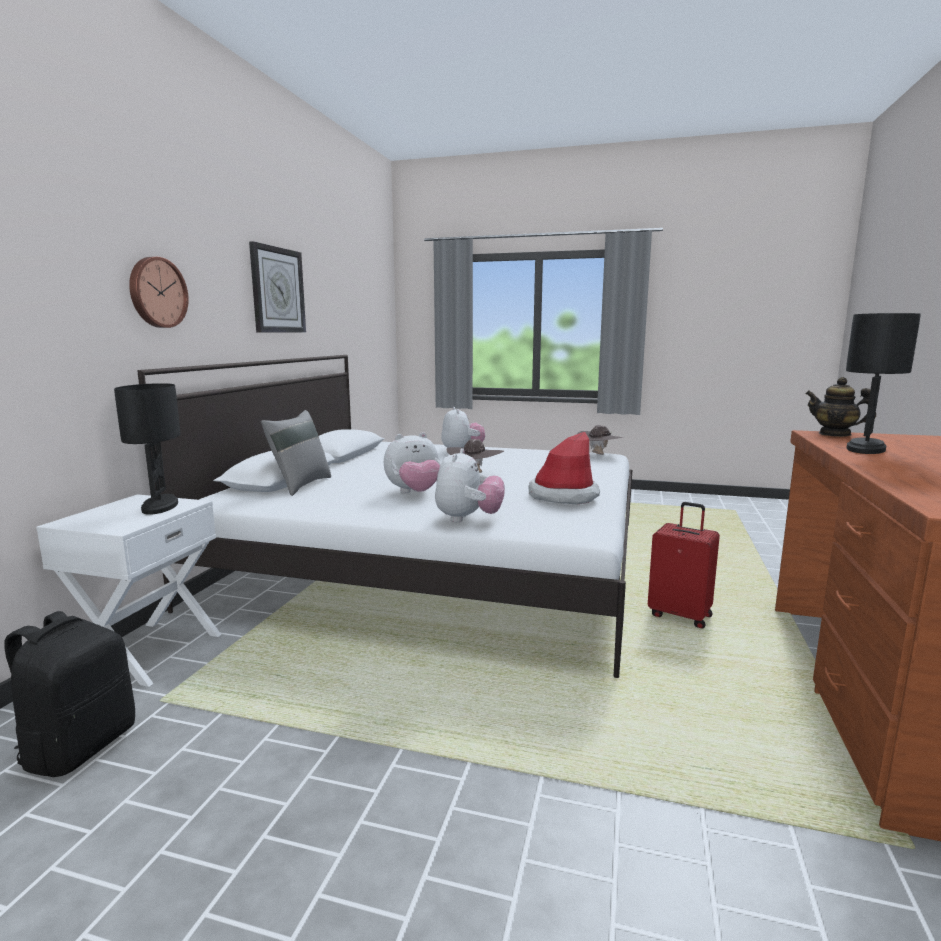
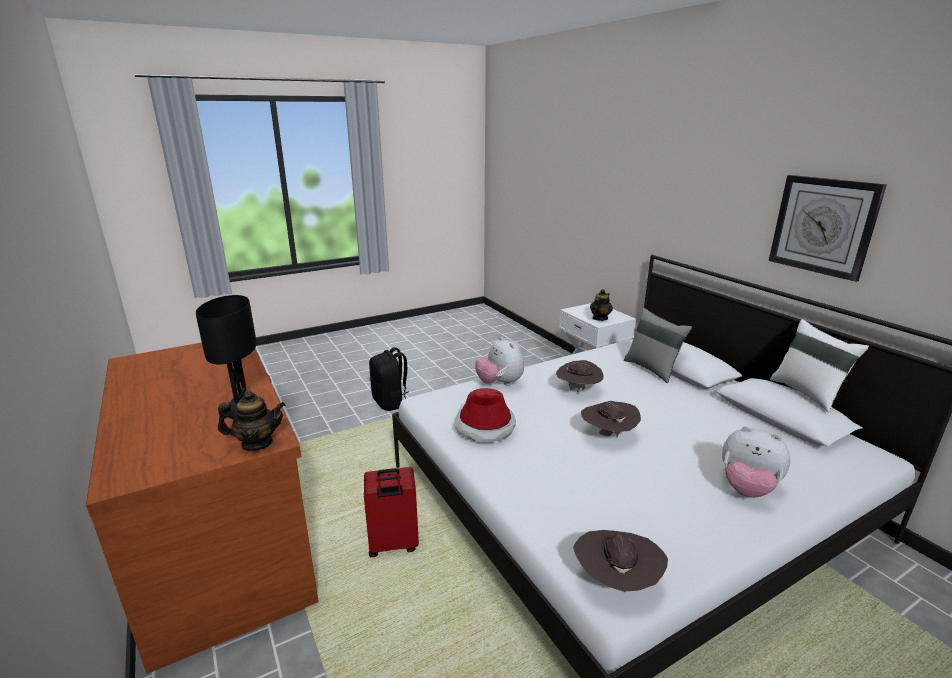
camera: 135 degrees right, 10 degrees up
(80, 747) = (531, 362): black backpack -> black backpack (391, 402)
(156, 292) = (680, 212): wall clock -> none
(160, 506) = (599, 318): black table lamp -> teapot
(327, 430) = (807, 393): none -> white pillow
(414, 493) = (578, 391): plush toy -> brown hat

